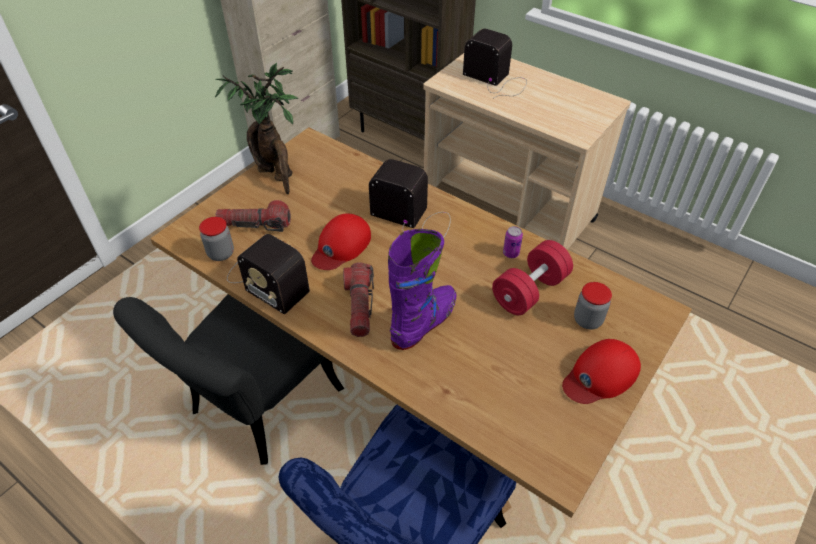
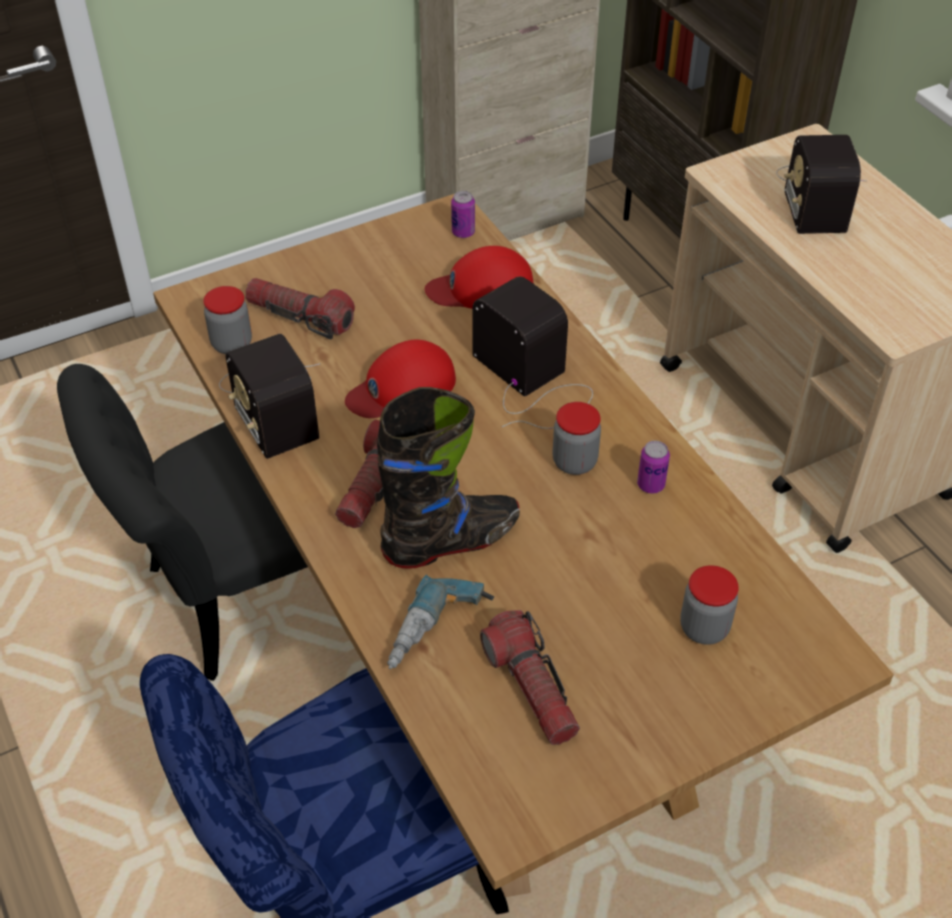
camera: 25 degrees right, 0 degrees up
(276, 176) = (372, 253): potted plant -> none
(322, 149) = (463, 232): none -> can
(424, 323) = (451, 541): purple boot -> black boot
(451, 380) = (439, 634): none -> power drill
(463, 255) = (574, 462): none -> jar
(496, 80) = (815, 195): radio -> radio turned 150 degrees counterclockwise
(521, 390) = (531, 687): none -> flashlight
(530, 291) = (642, 551): red dumbbell -> none
(600, 375) = (666, 714): red cap -> red cap (481, 288)

